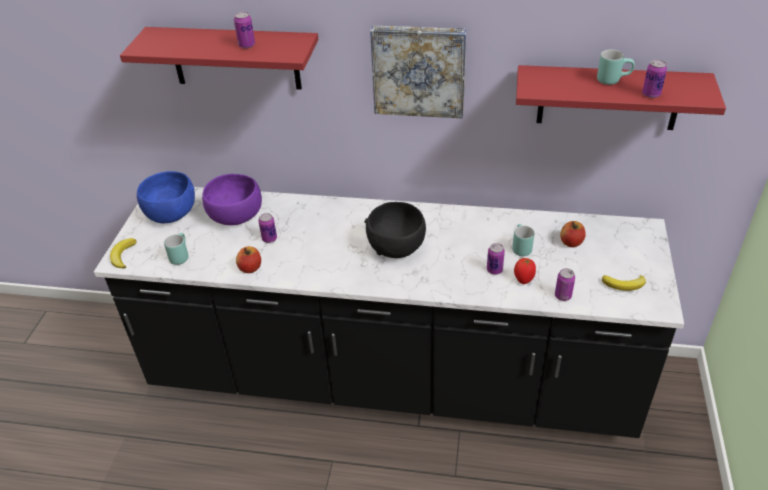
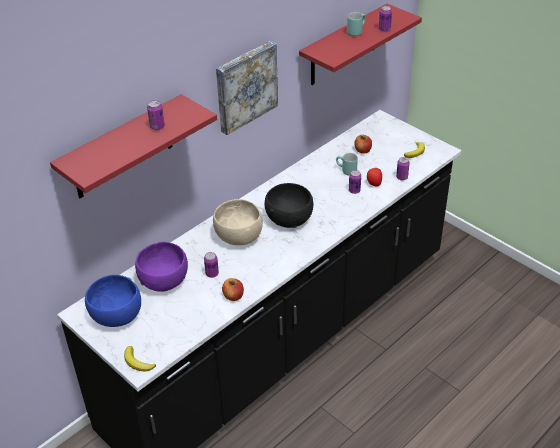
camera: 55 degrees left, 0 degrees up
(179, 256) = (176, 329): turquoise mug -> none
(337, 228) = (239, 236): none -> beige bowl

